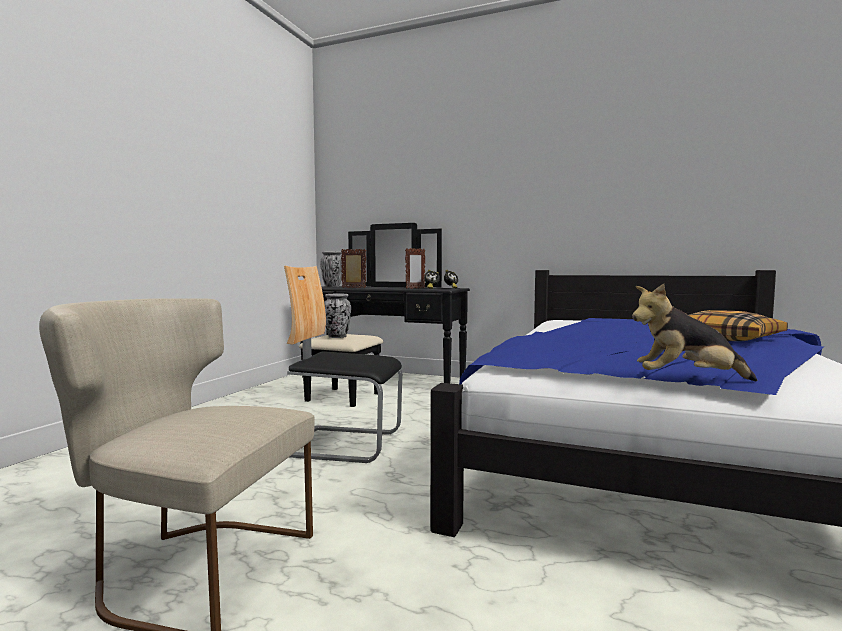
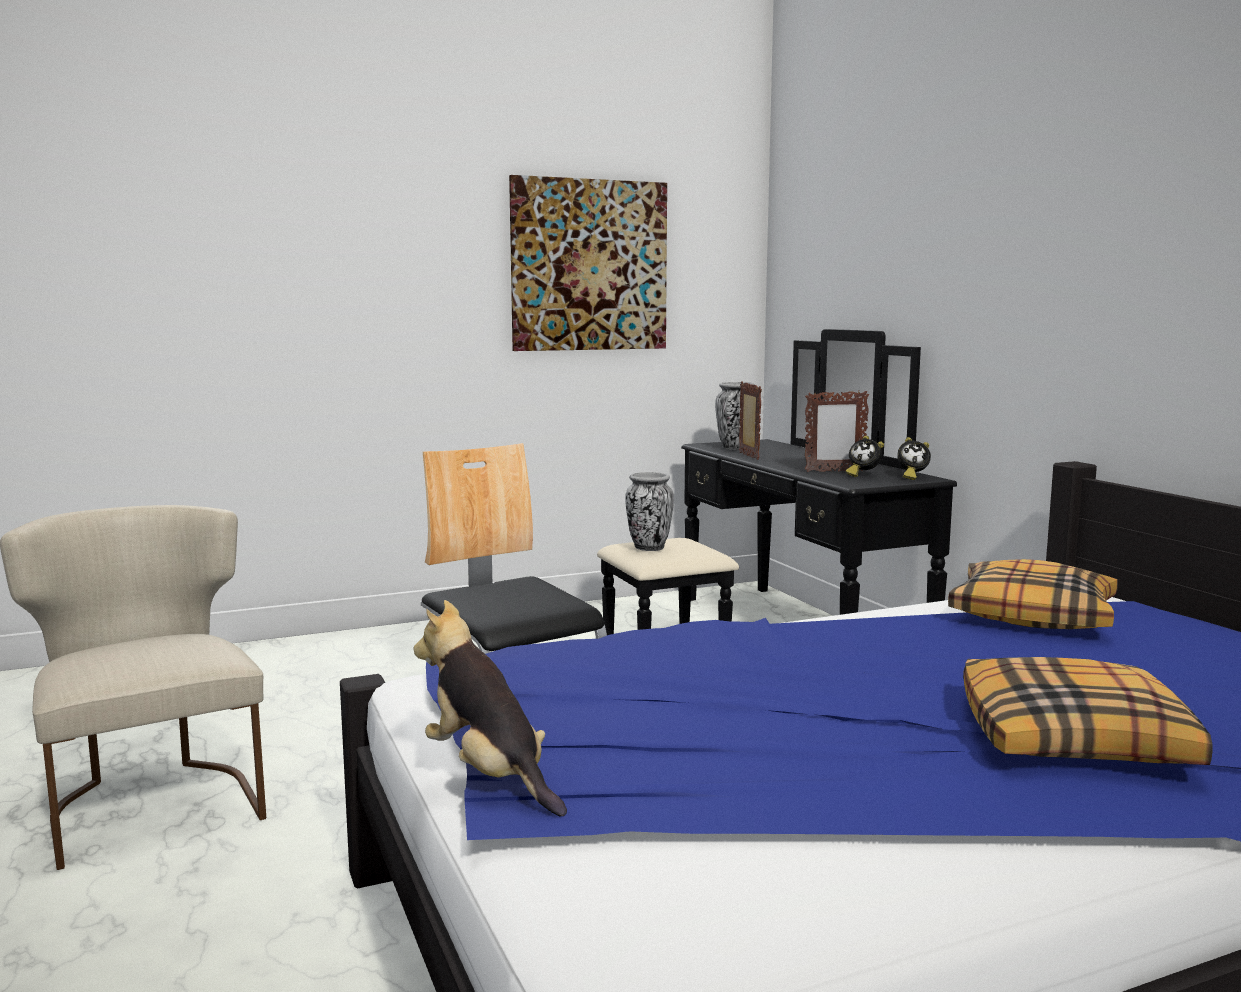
camera: 45 degrees right, 5 degrees up
(245, 179) = (589, 265): none -> picture
(589, 322) = (1033, 615): none -> pillow

